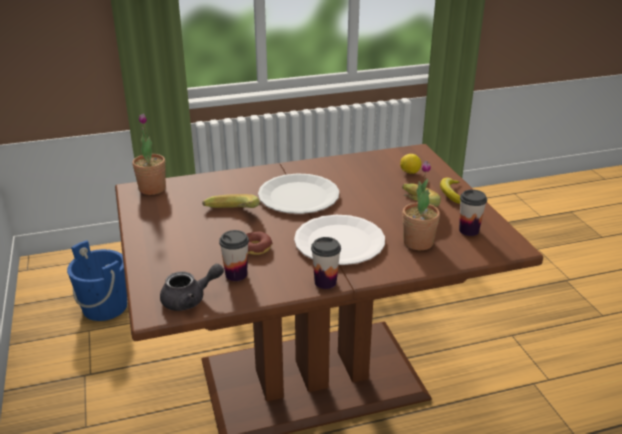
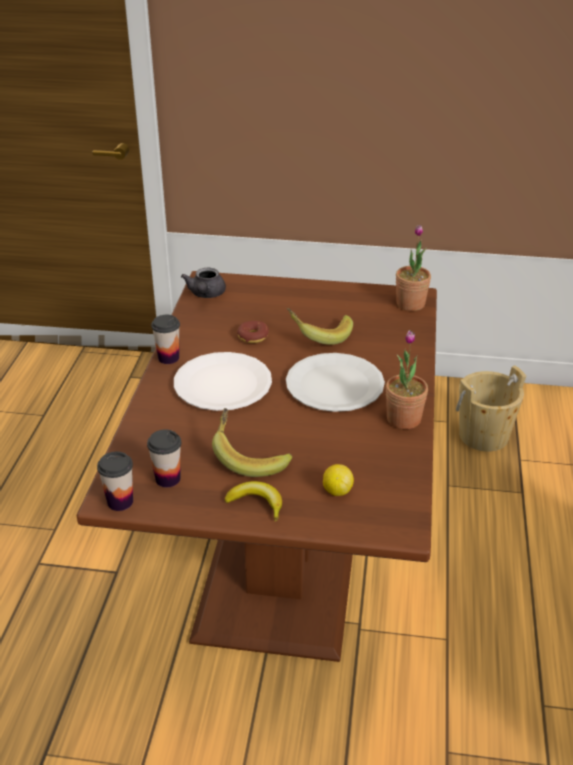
camera: 115 degrees right, 5 degrees up
(105, 307) = (483, 436): blue bucket -> beige bucket
(236, 275) = (220, 319): cup -> cup (120, 502)
(418, 242) = (178, 432): potted plant -> potted plant (403, 419)

